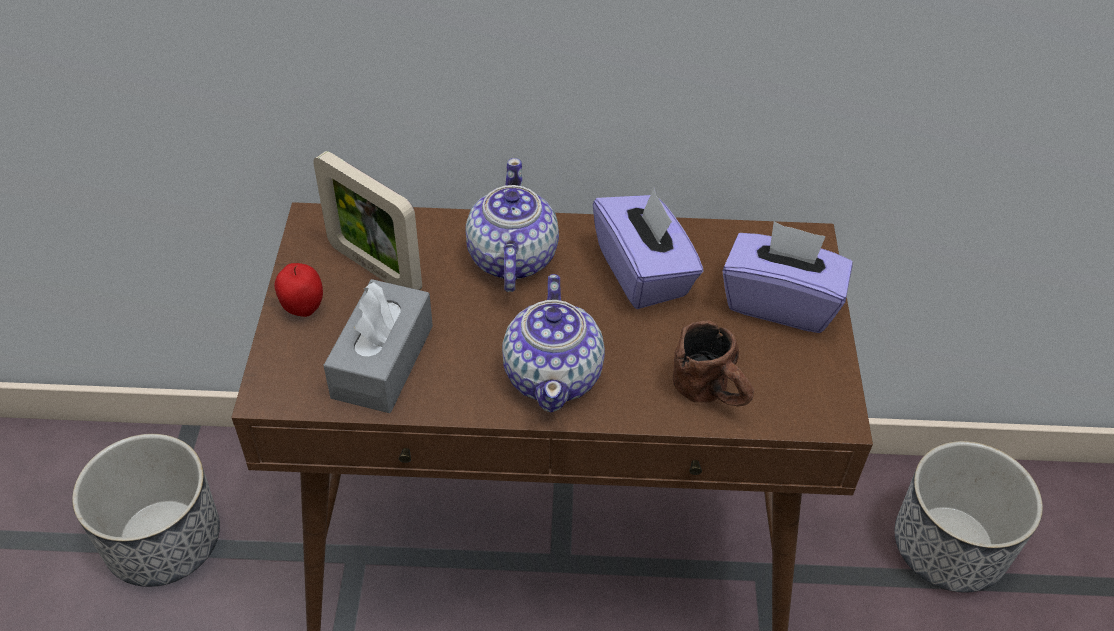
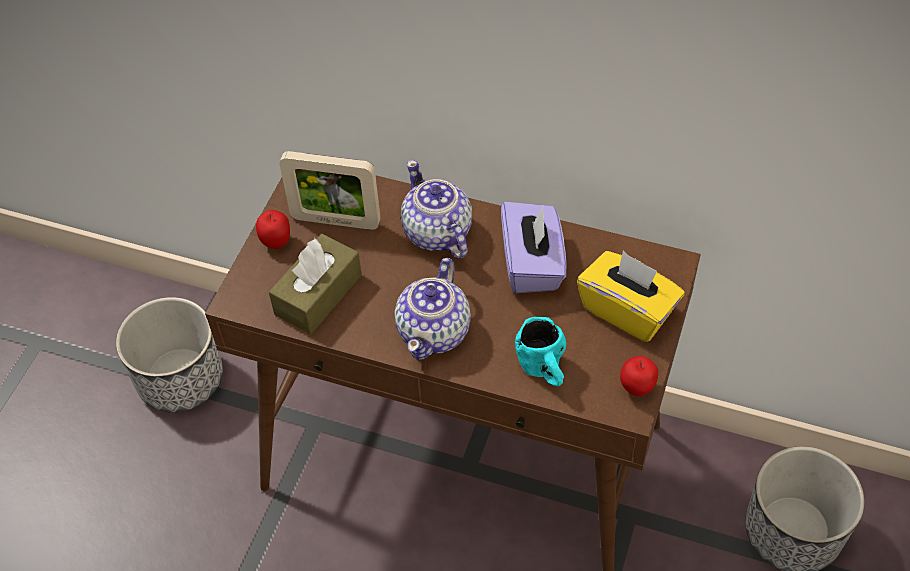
camera: 20 degrees right, 5 degrees up
(374, 268) = (336, 221): picture frame -> picture frame turned 45 degrees counterclockwise
(383, 361) = (318, 294): grey tissue box -> brown tissue box
(511, 259) = (437, 233): teapot -> teapot turned 45 degrees counterclockwise
(712, 394) = (544, 371): brown mug -> turquoise mug
(780, 302) = (627, 310): purple tissue box -> yellow tissue box
(832, 390) = (636, 389): none -> apple

